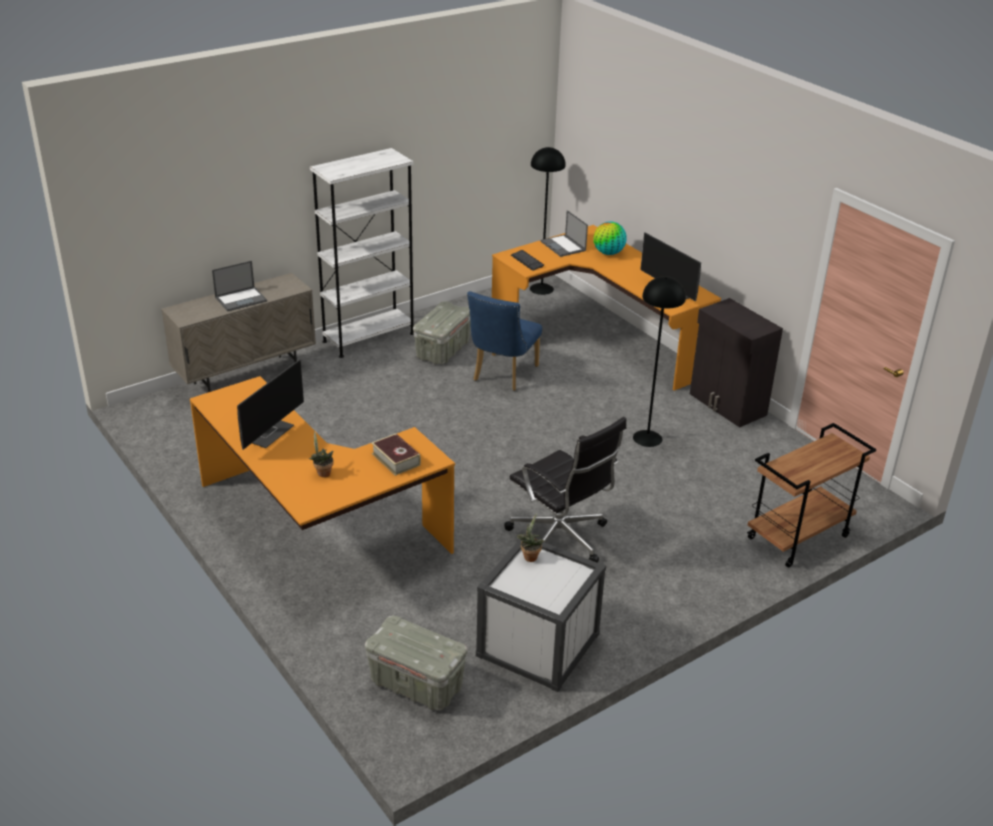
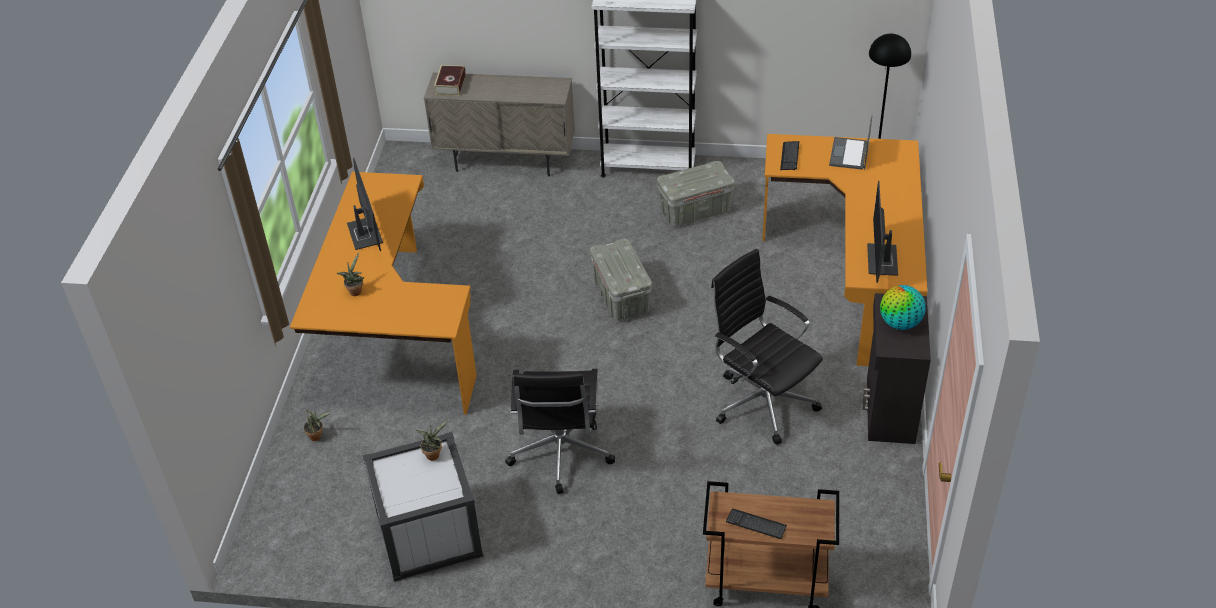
camera: 45 degrees right, 10 degrees up
(241, 299) = (500, 89): laptop -> none
(269, 433) = (364, 233): monitor -> monitor turned 90 degrees counterclockwise
(348, 634) = (317, 436): none -> potted plant
(396, 459) = (418, 308): book -> book (450, 85)
(415, 684) = (312, 506): grey storage box -> grey storage box (621, 296)
(502, 375) = (714, 264): blue chair -> none
(608, 253) = (884, 183): globe -> globe (900, 323)
(647, 438) = (762, 401): black floor lamp -> black office chair
(812, 469) = (756, 524): none -> keyboard

